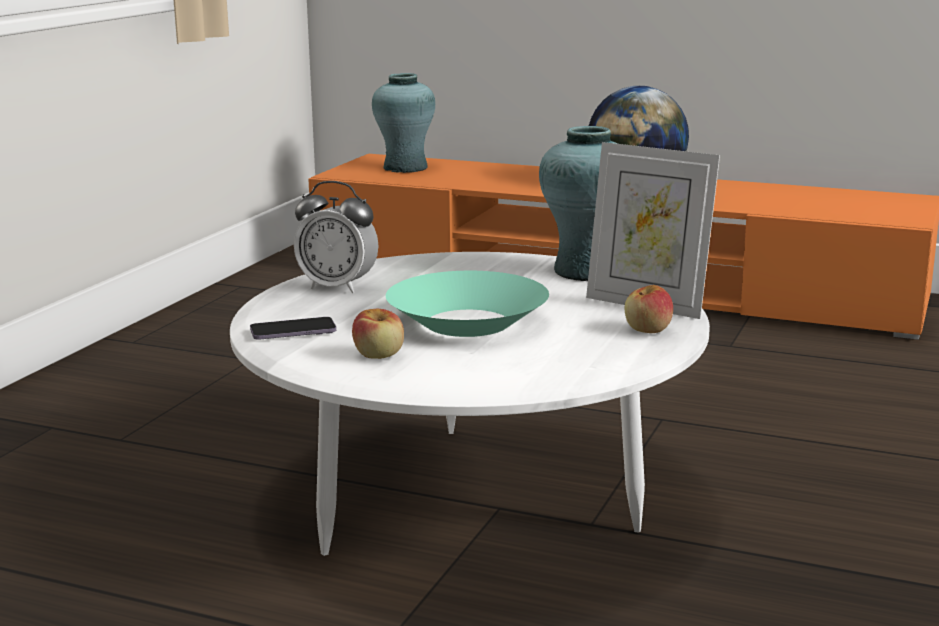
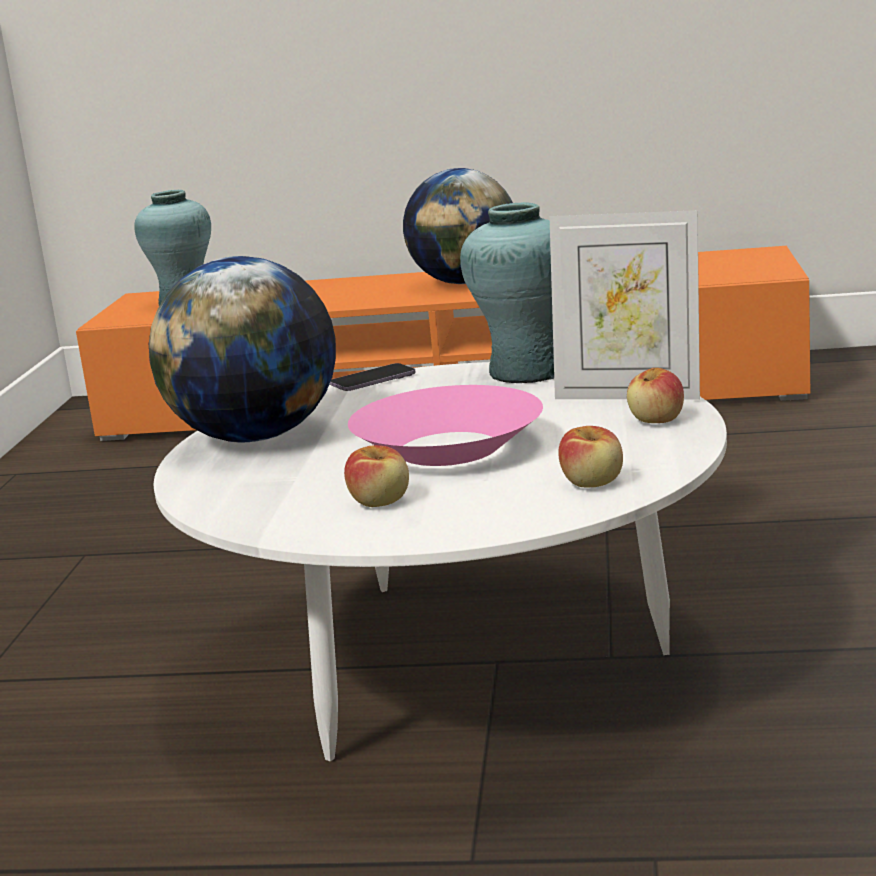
camera: 15 degrees left, 0 degrees up
(293, 331) = (250, 495): phone -> phone (373, 380)
(338, 287) = (256, 437): alarm clock -> globe
(468, 322) = (449, 448): turquoise bowl -> pink bowl
(548, 371) = (593, 482): none -> apple

